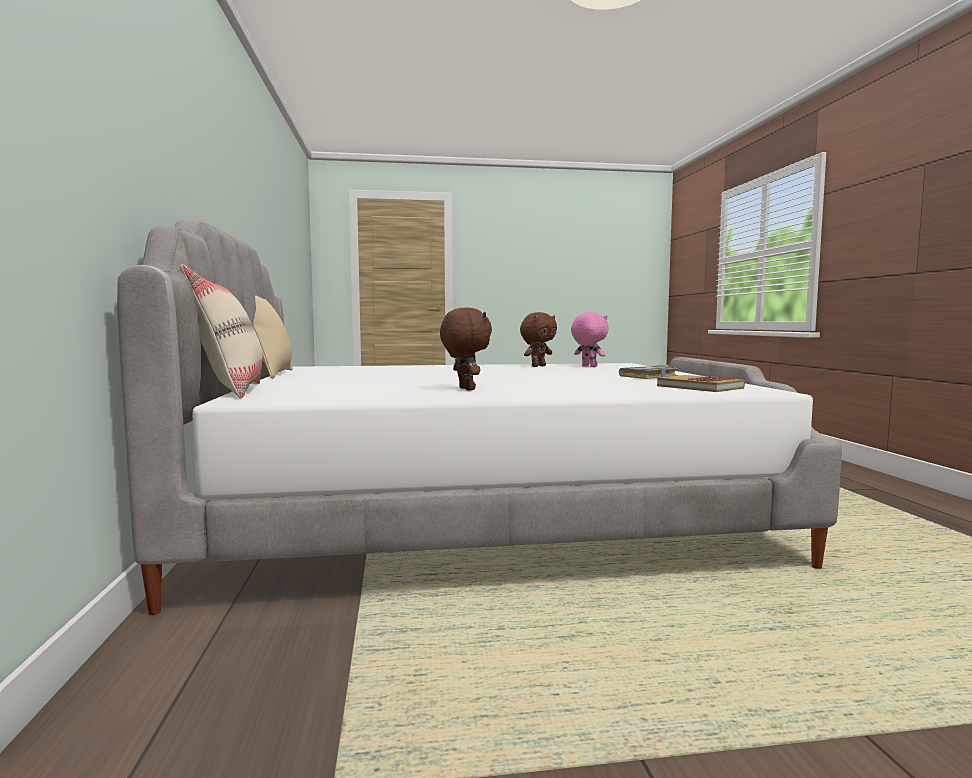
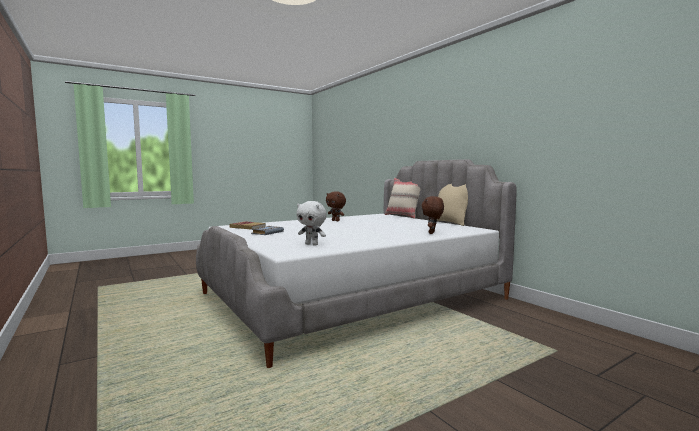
camera: 155 degrees right, 0 degrees up
(538, 366) = (350, 242): brown plush toy -> brown plush toy (432, 233)
(588, 366) = (312, 244): pink plush toy -> white plush toy

